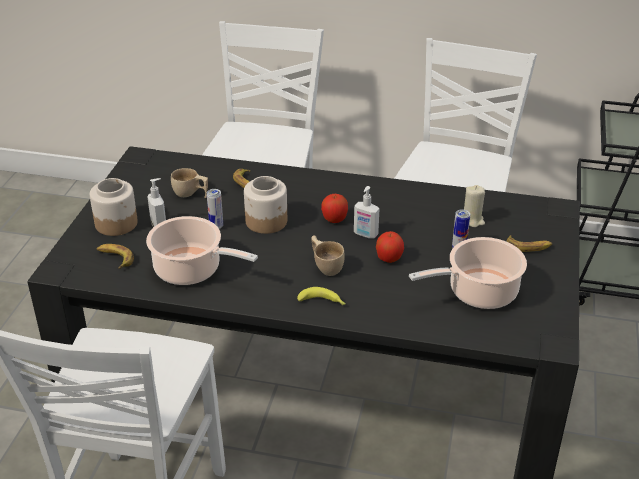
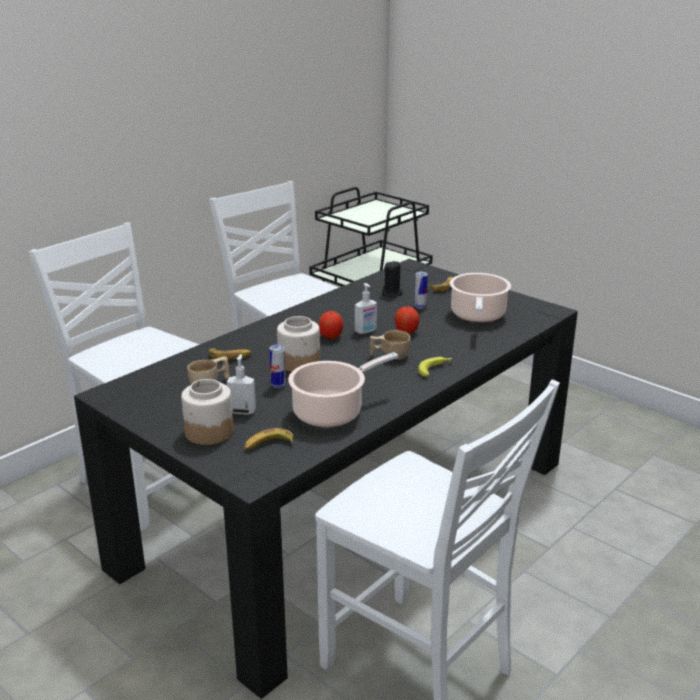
camera: 60 degrees left, 10 degrees down
(472, 220) = (392, 293): beige candle -> black candle

